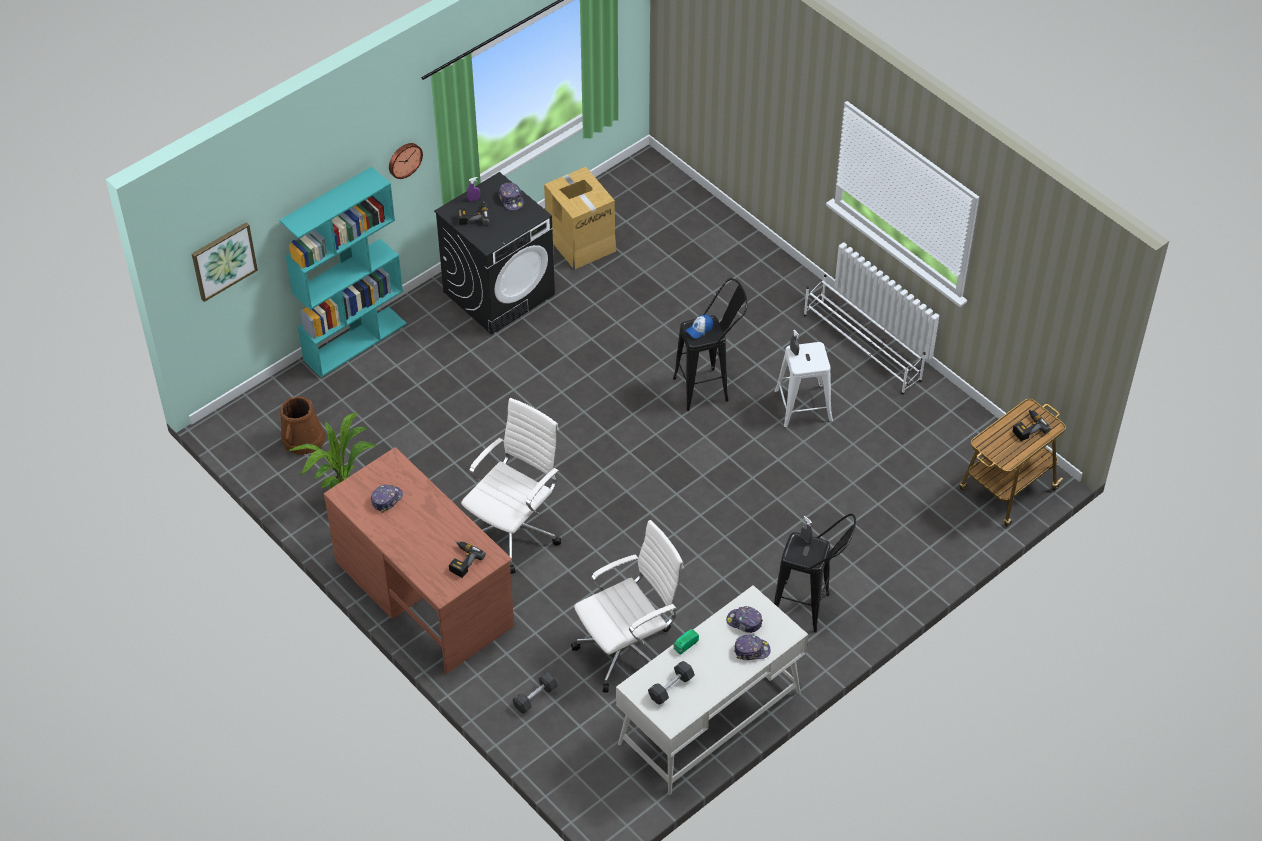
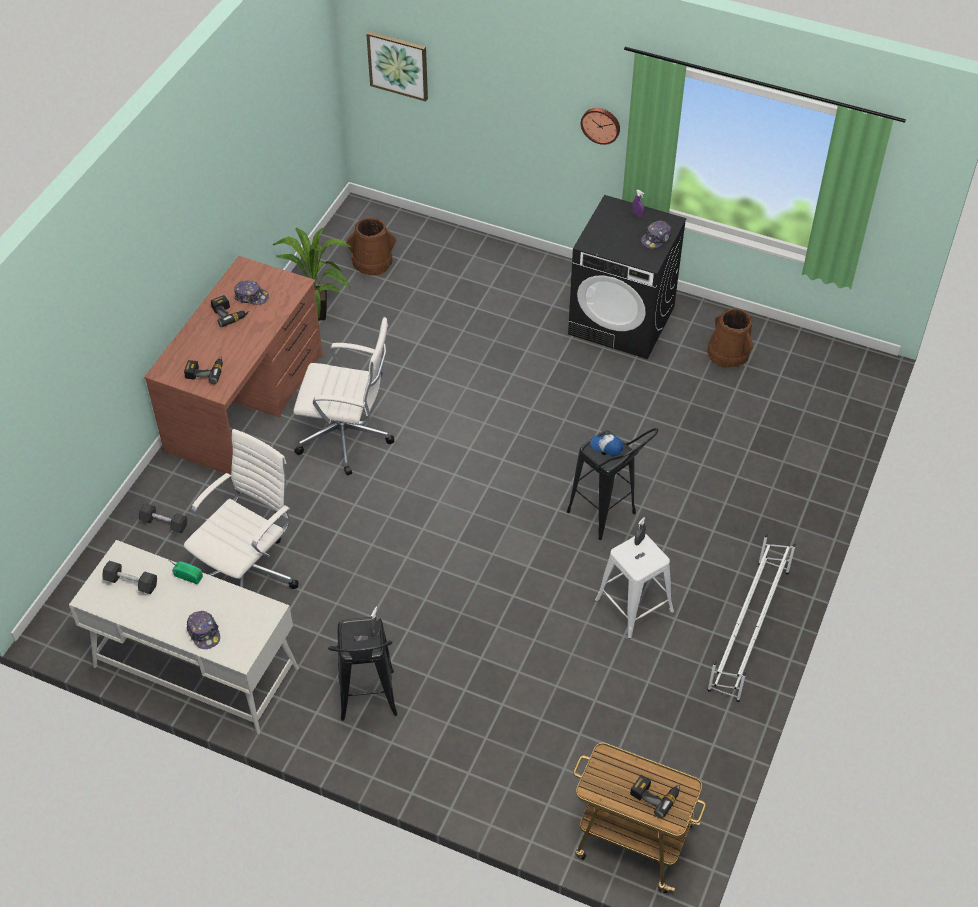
camera: 65 degrees right, 0 degrees up
(355, 341) = (500, 250): turquoise bookcase -> none
(473, 216) = (616, 222): power drill -> power drill (229, 314)
(580, 241) = (728, 352): cardboard box -> brown bucket
(628, 650) = (249, 573): white office chair -> white office chair turned 90 degrees counterclockwise
(744, 622) = (237, 614): cap -> none

